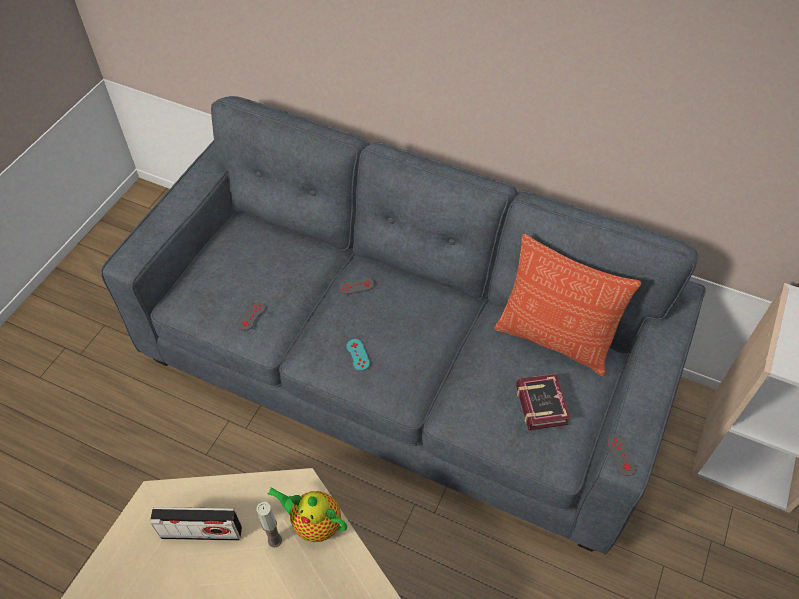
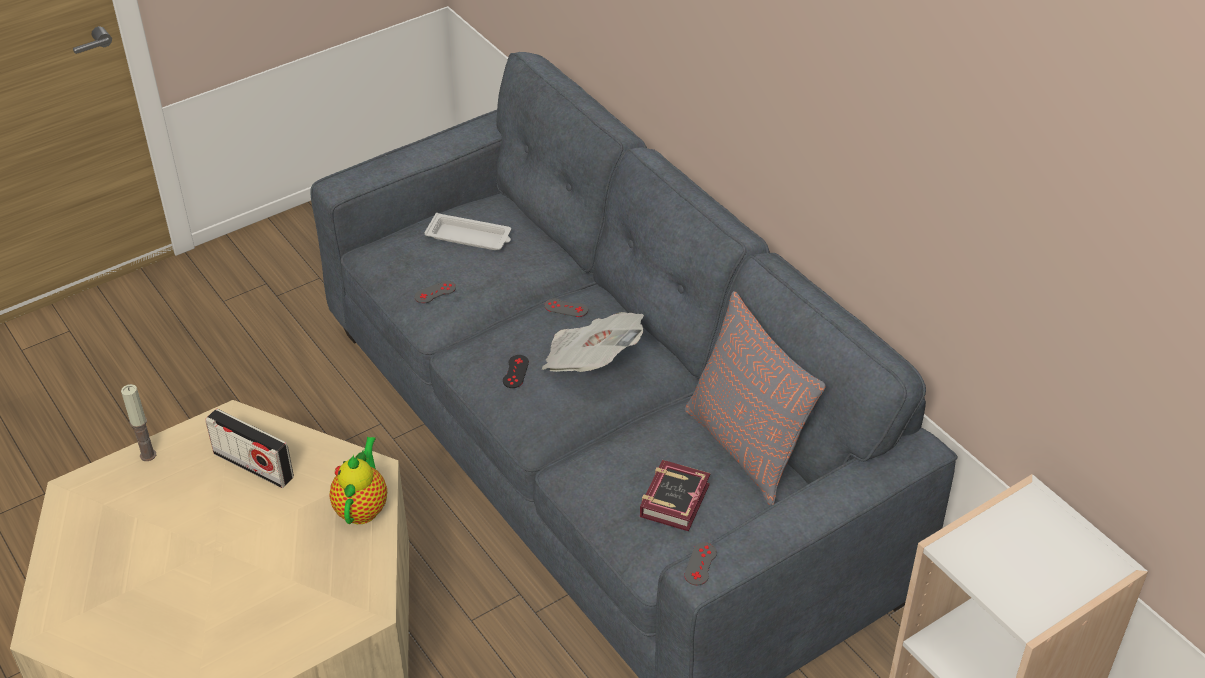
camera: 30 degrees right, 10 degrees down
(246, 259) = (470, 237): none -> white tray
(274, 540) = (315, 504): candle -> candle (148, 455)
(314, 523) = (362, 507): teapot -> teapot turned 45 degrees clockwise
(358, 355) = (515, 371): turquoise game controller -> black game controller
(406, 321) = (591, 362): none -> newspaper
(554, 340) = (745, 449): orange pillow -> grey pillow

